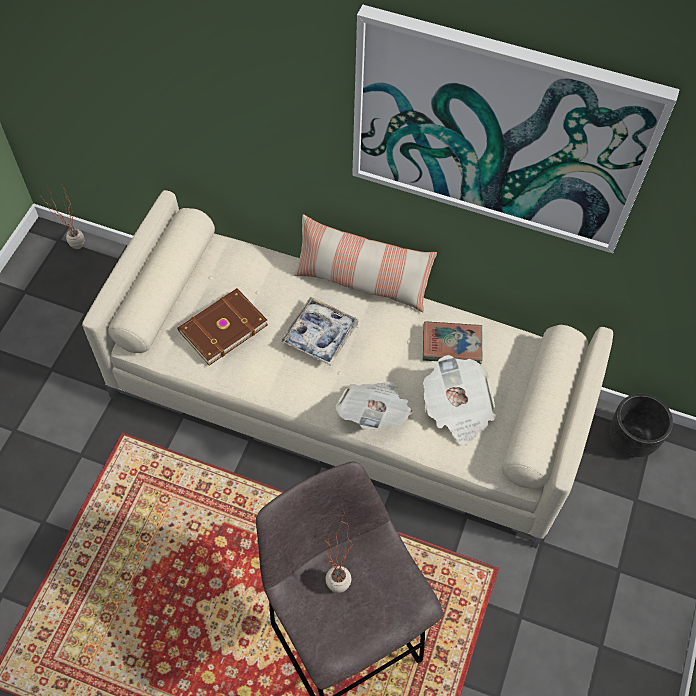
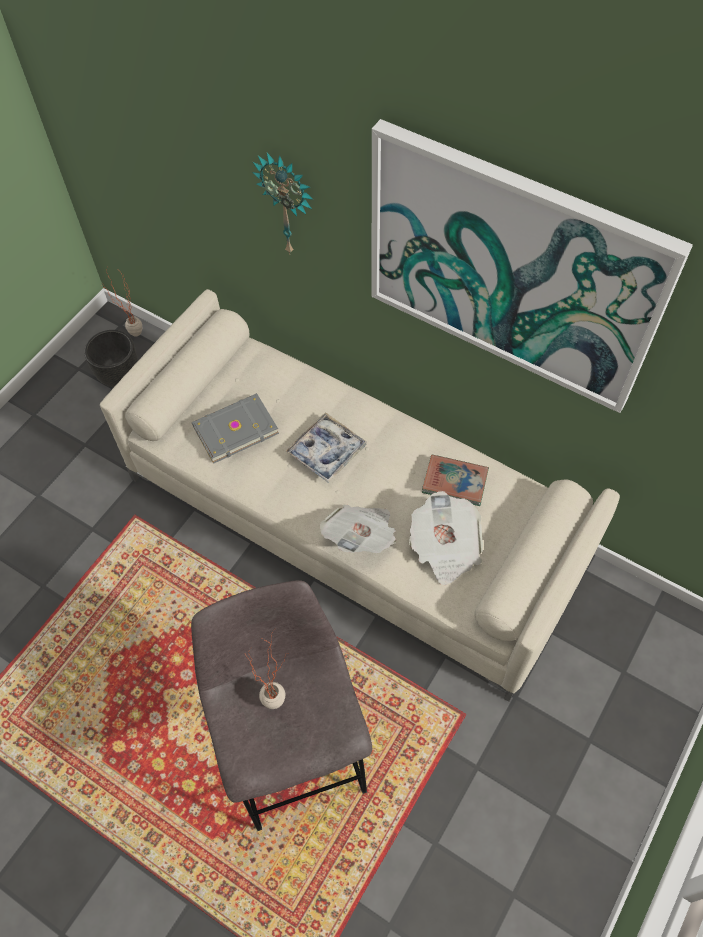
camera: 15 degrees right, 0 degrees up
(221, 327) = (234, 429): brown book -> grey book
(258, 95) = (288, 204): none -> wall clock
(362, 282) = (380, 406): pillow -> none
(631, 440) = (633, 610): black planter -> black planter (120, 375)

